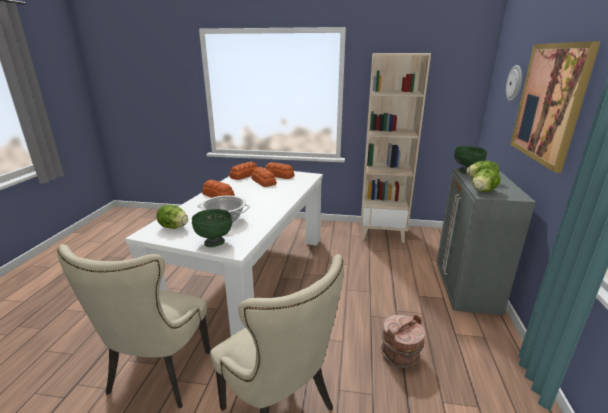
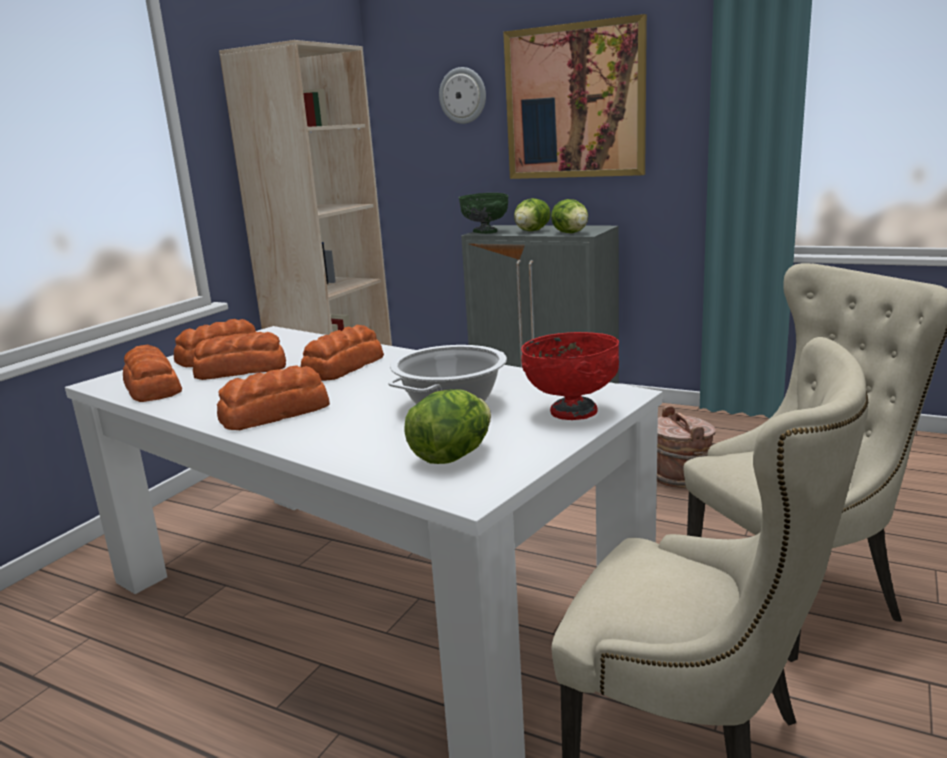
camera: 70 degrees left, 5 degrees down
(214, 242) = (572, 411): green bowl -> red bowl
(268, 195) = (342, 367): none -> bread

